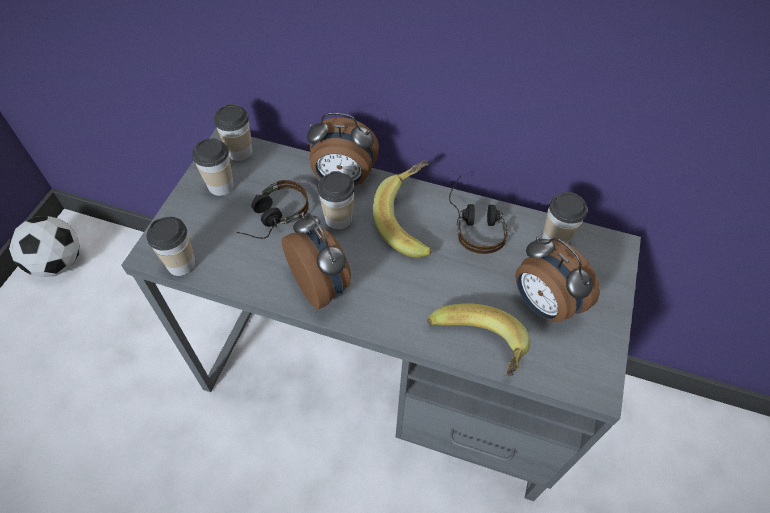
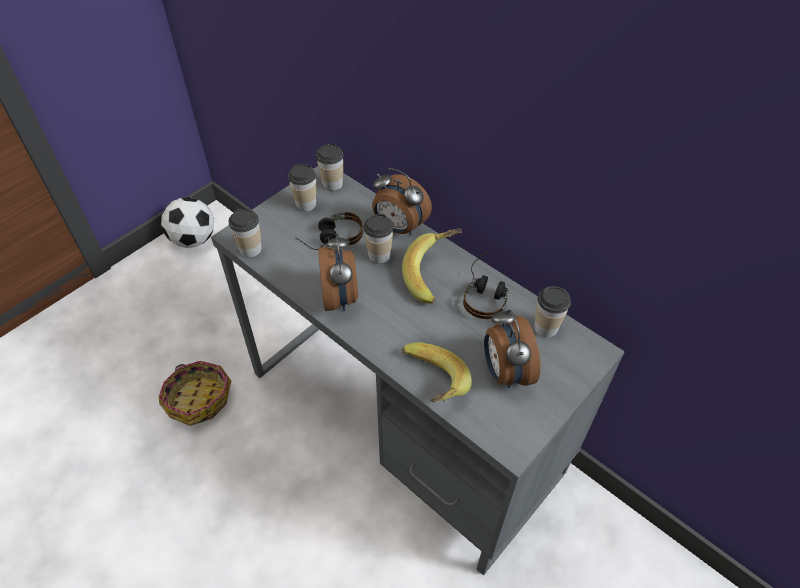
camera: 25 degrees right, 5 degrees down
(151, 443) = (199, 398): none -> basket

